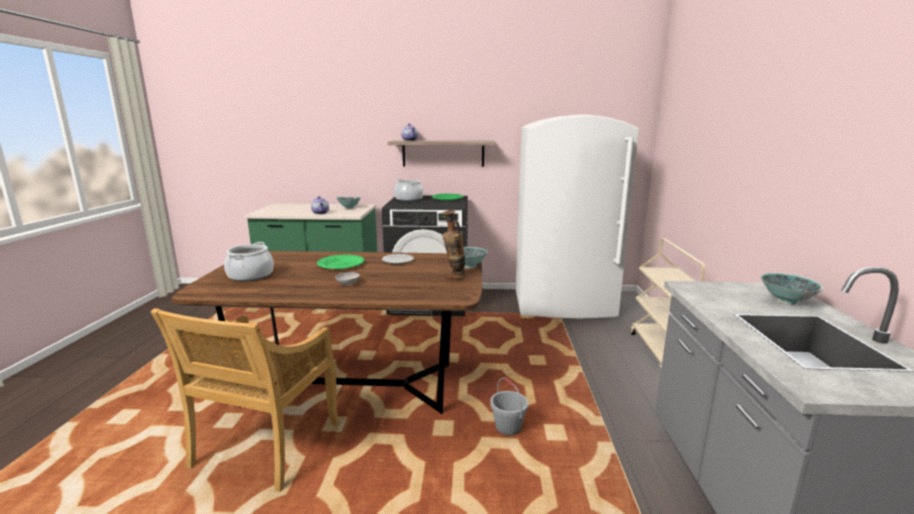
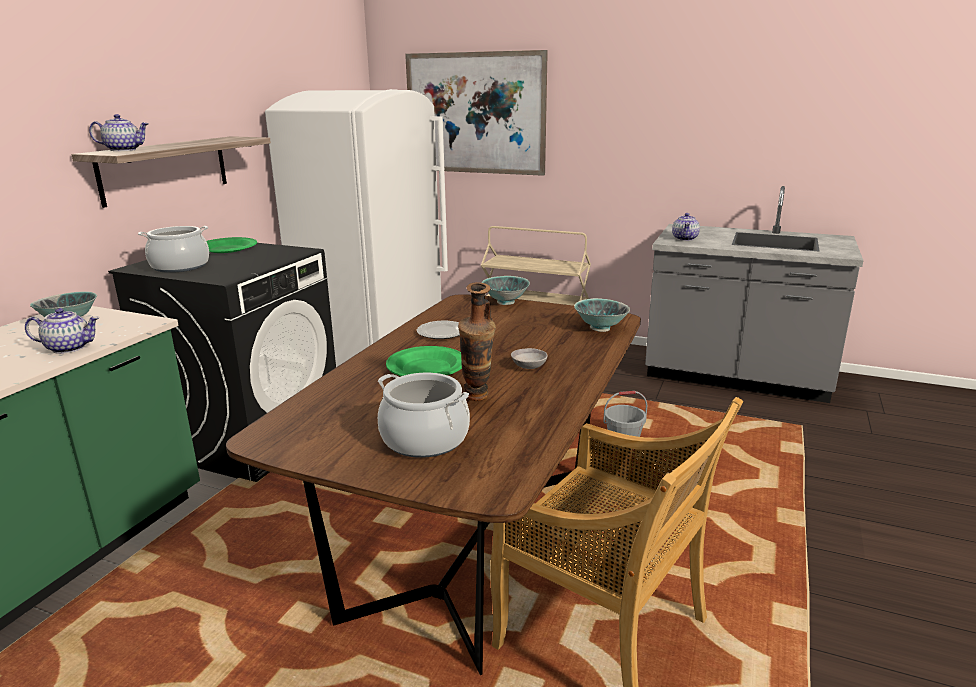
camera: 70 degrees left, 5 degrees up
(454, 277) = (544, 313): vase -> vase (477, 400)
(693, 138) = (475, 113): none -> picture
(717, 292) = (685, 238): none -> teapot
(786, 301) = (709, 231): bowl -> bowl (600, 329)

